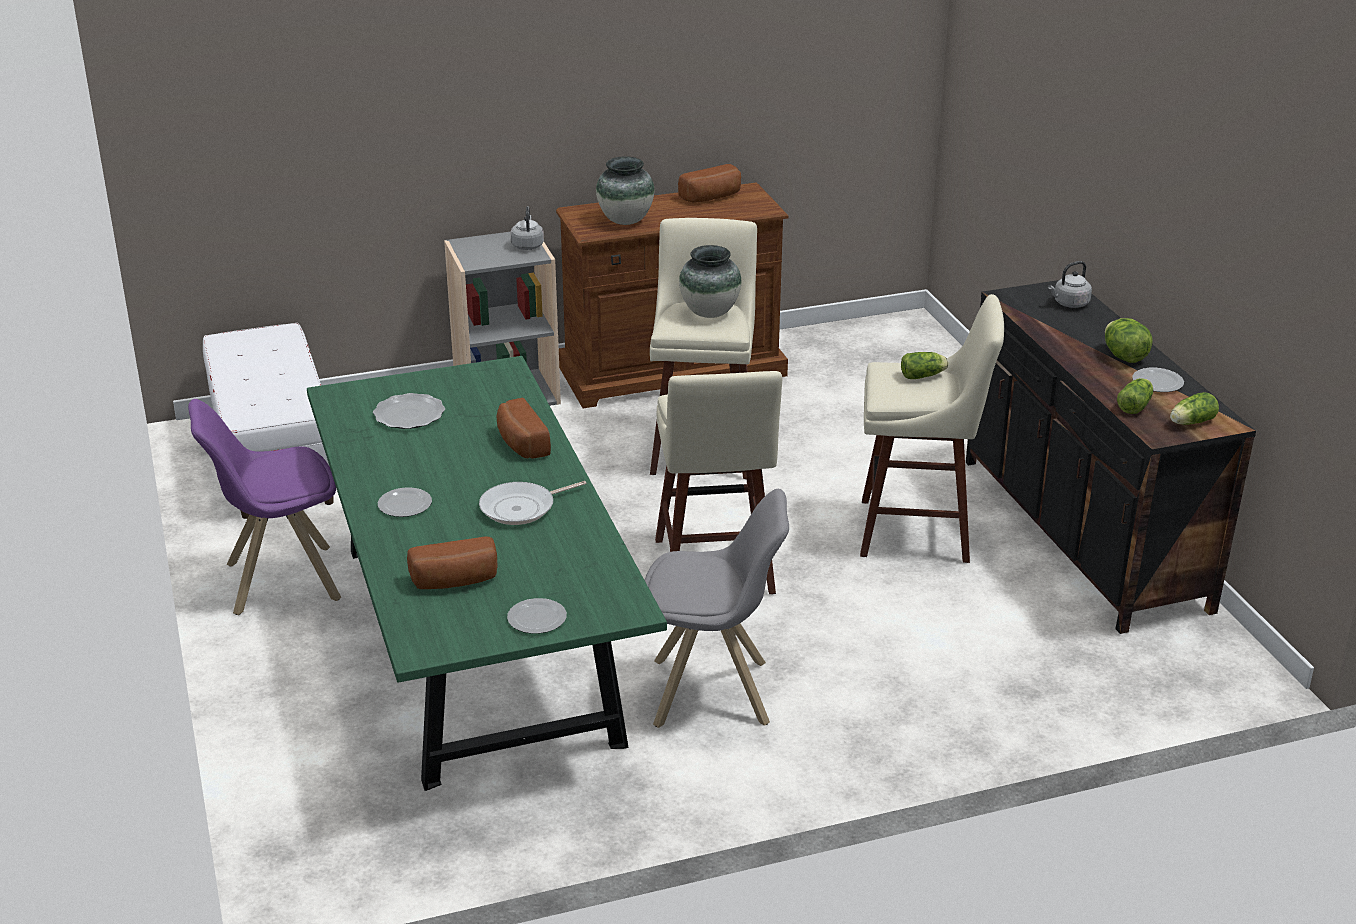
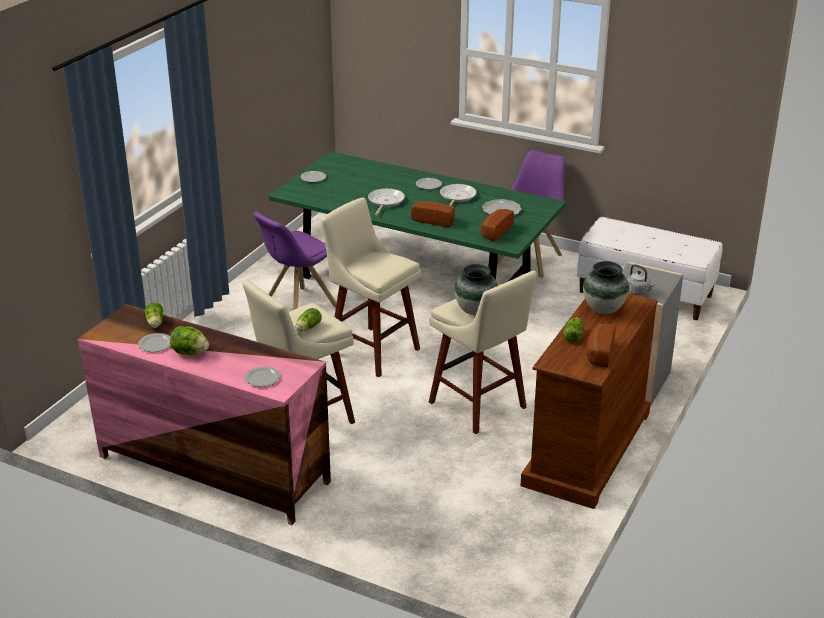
camera: 135 degrees right, 0 degrees up
(415, 463) = (457, 197): none -> frying pan
(455, 582) = (360, 175): bread -> bread (494, 232)
(712, 693) = (298, 307): grey chair -> purple chair
(1069, 304) = (262, 378): grey kettle -> plate
(1081, 535) = (213, 467): black cabinet -> pink cabinet
(1190, 422) = (117, 327): lettuce -> lettuce (573, 336)

